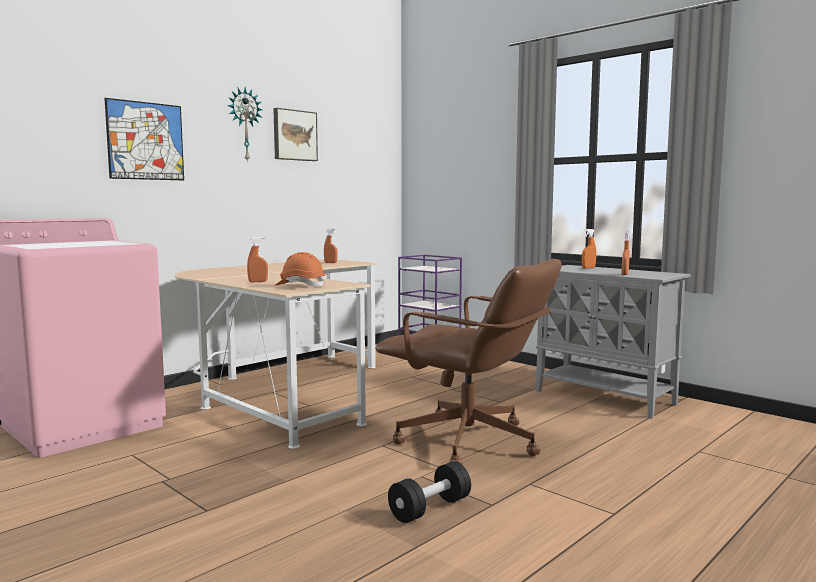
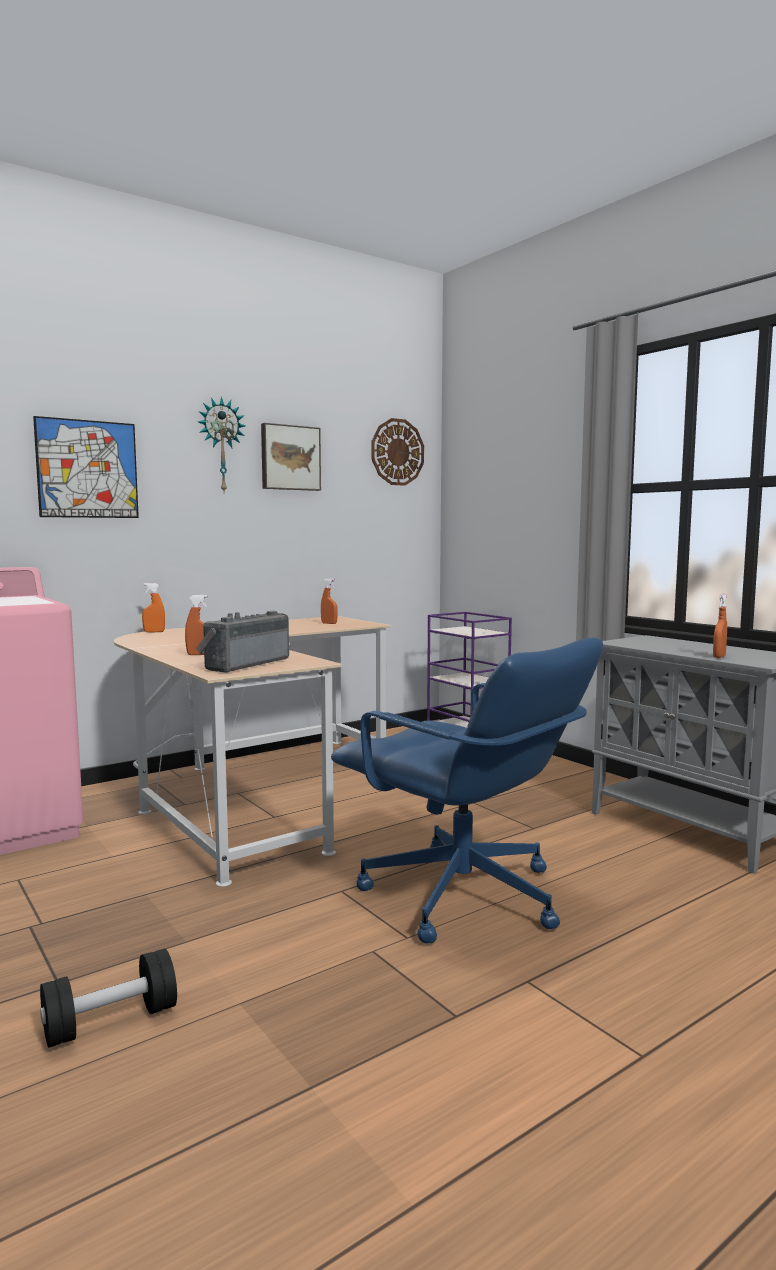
camera: 10 degrees right, 0 degrees up
(300, 286) = (244, 664): orange hard hat -> radio
(370, 132) = (397, 452): none -> wall clock
(430, 508) = (361, 1014): black dumbbell -> black dumbbell (111, 1022)
(469, 443) = (463, 897): brown office chair -> blue office chair
(588, 268) = (672, 642): orange spray bottle -> orange spray bottle (154, 632)

